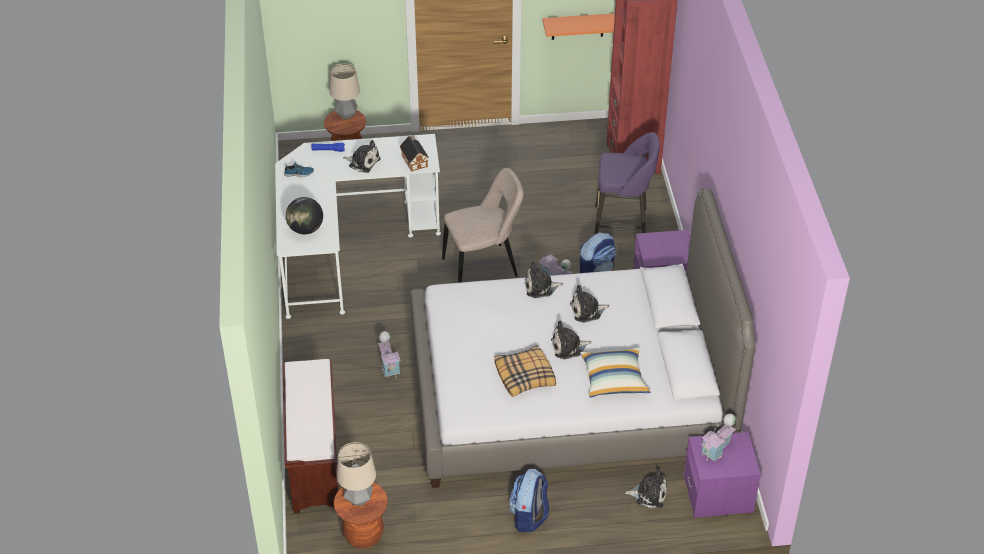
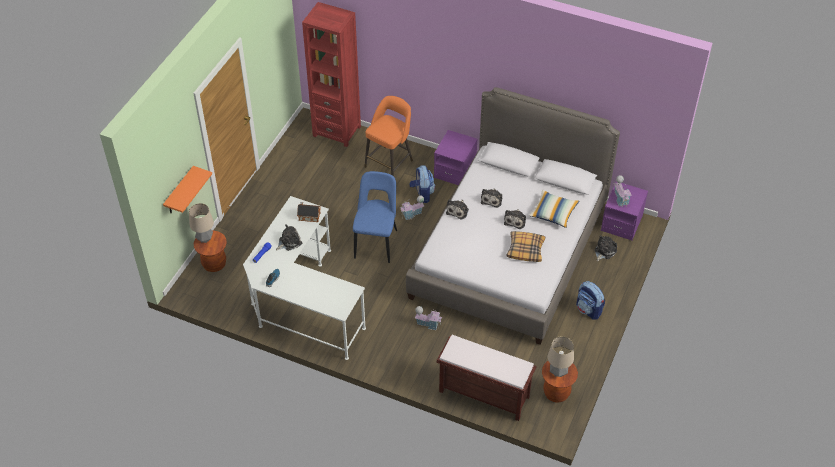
camera: 60 degrees left, 5 degrees up
(306, 229) = (332, 296): globe -> none
(483, 267) = (376, 242): beige chair -> blue chair
(577, 26) = (271, 79): orange shelf -> orange shelf (179, 191)
(622, 224) = (389, 163): purple stool -> orange stool

